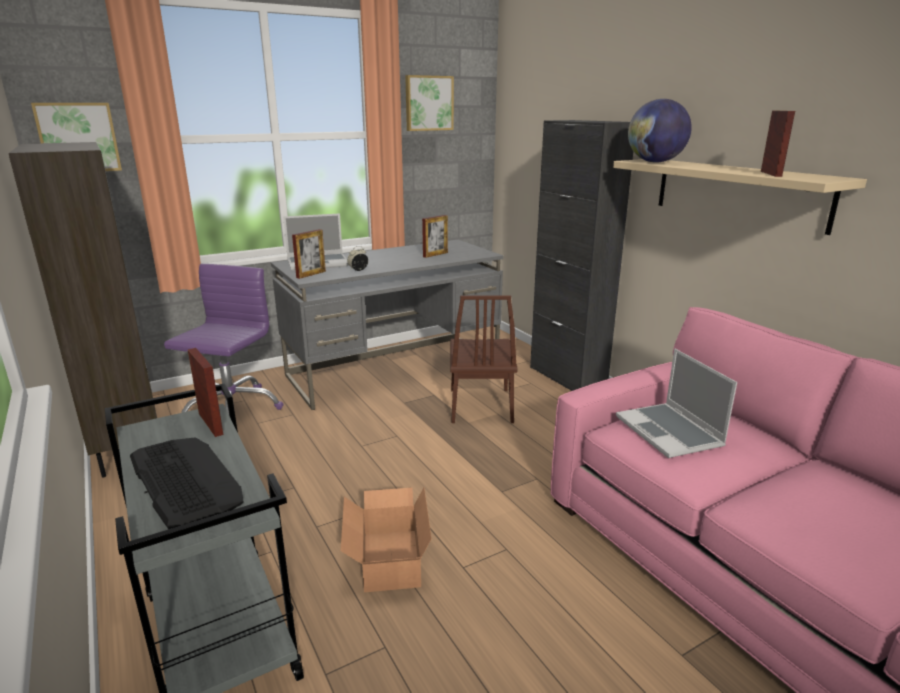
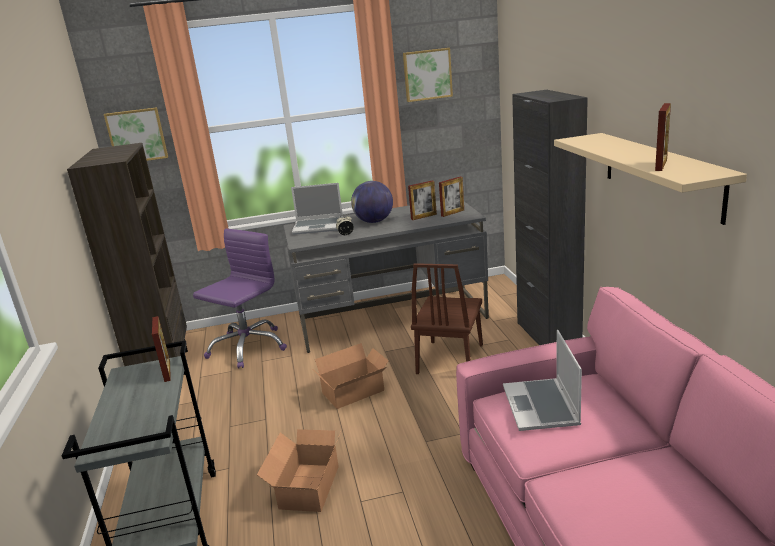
camera: 20 degrees right, 0 degrees up
(185, 480) = (129, 412): keyboard -> none
(311, 274) = (305, 239): picture frame -> picture frame (452, 213)
(392, 447) = (355, 392): none -> cardboard box
(655, 162) = (588, 142): globe -> globe (374, 221)

